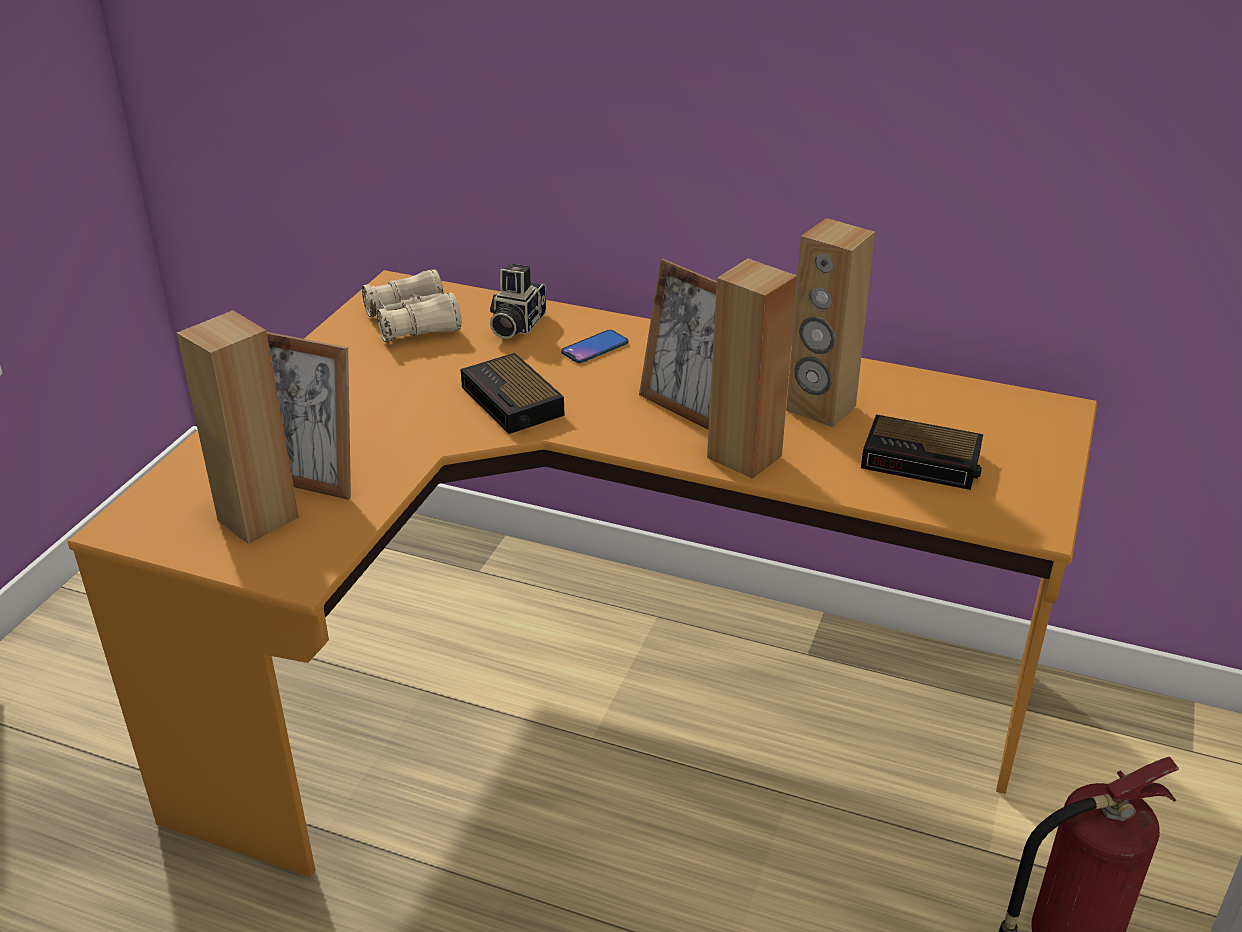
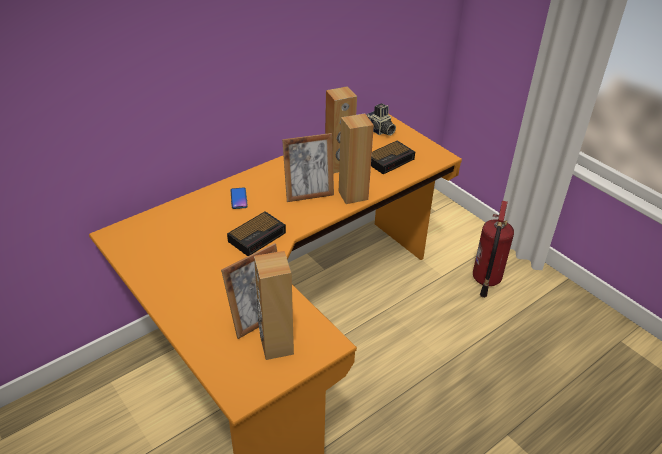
camera: 60 degrees left, 5 degrees up
(413, 323) = (155, 241): beige binoculars -> none
(513, 402) = (258, 236): alarm clock -> alarm clock turned 45 degrees counterclockwise
(515, 325) = (194, 212): camera -> camera (379, 130)

